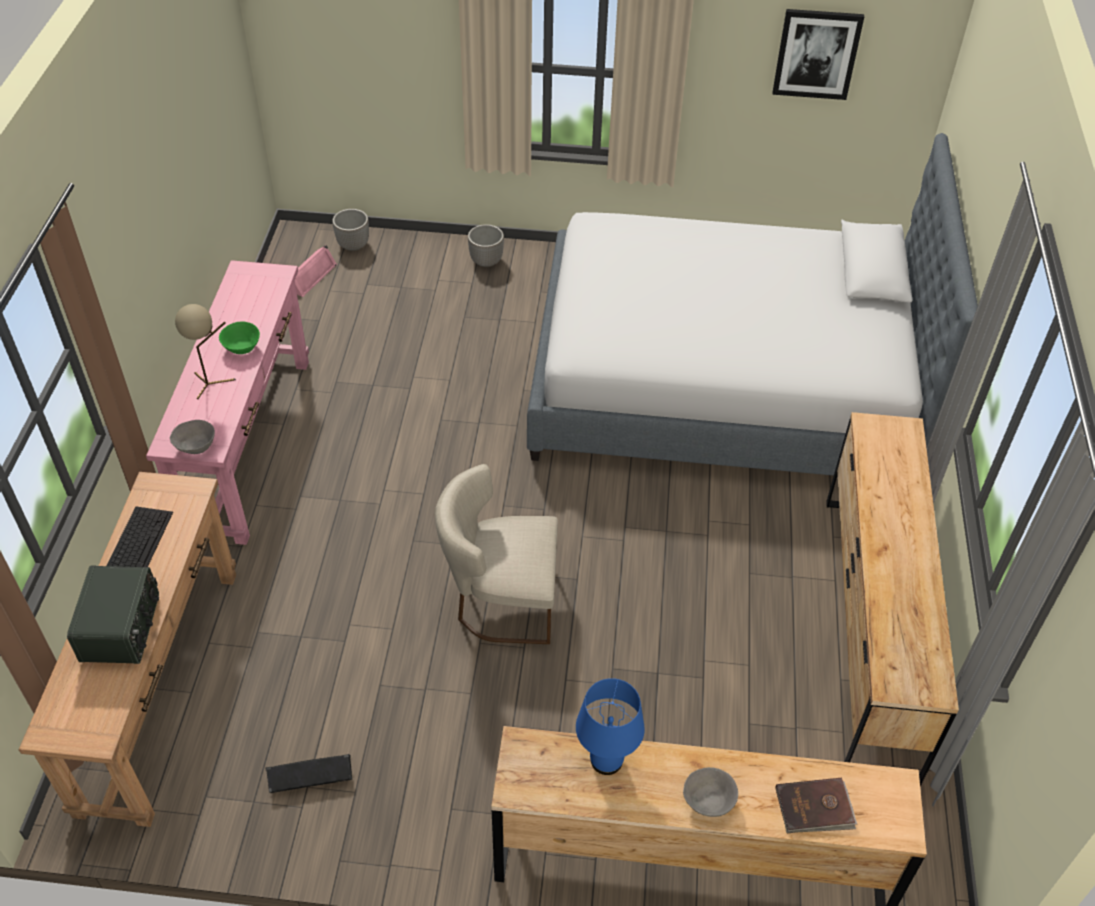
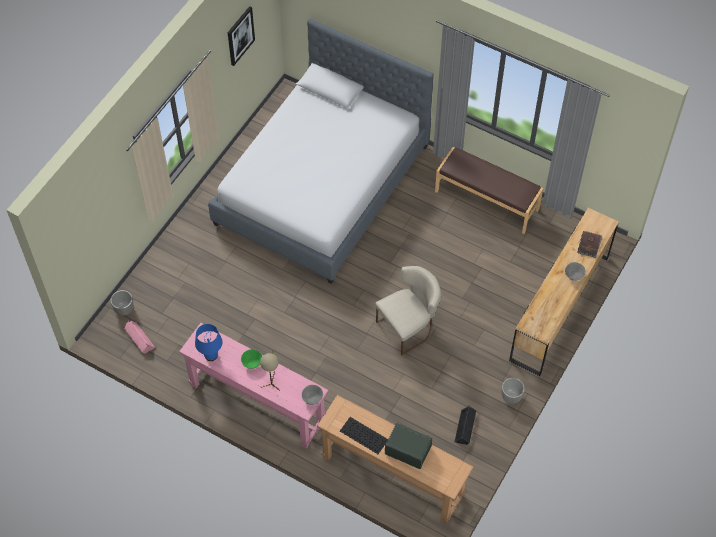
camera: 65 degrees left, 10 degrees up
(486, 261) = (175, 250): planter -> planter (511, 397)
(500, 602) = (409, 326): beige chair -> beige chair turned 150 degrees counterclockwise
(607, 761) = (545, 299): blue table lamp -> blue table lamp (211, 355)
(867, 632) = (487, 200): brown dresser -> brown bench

